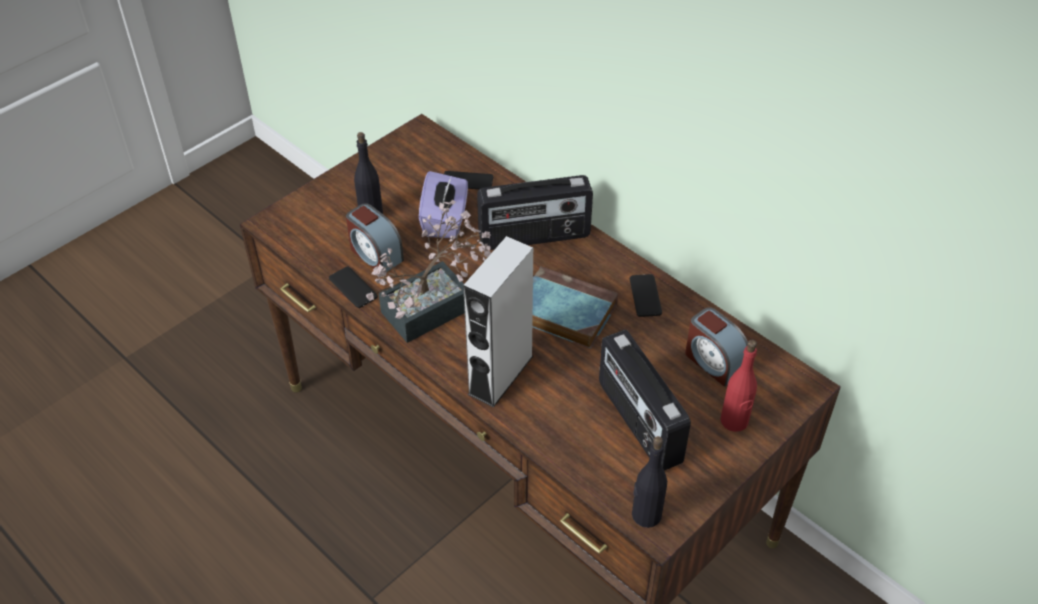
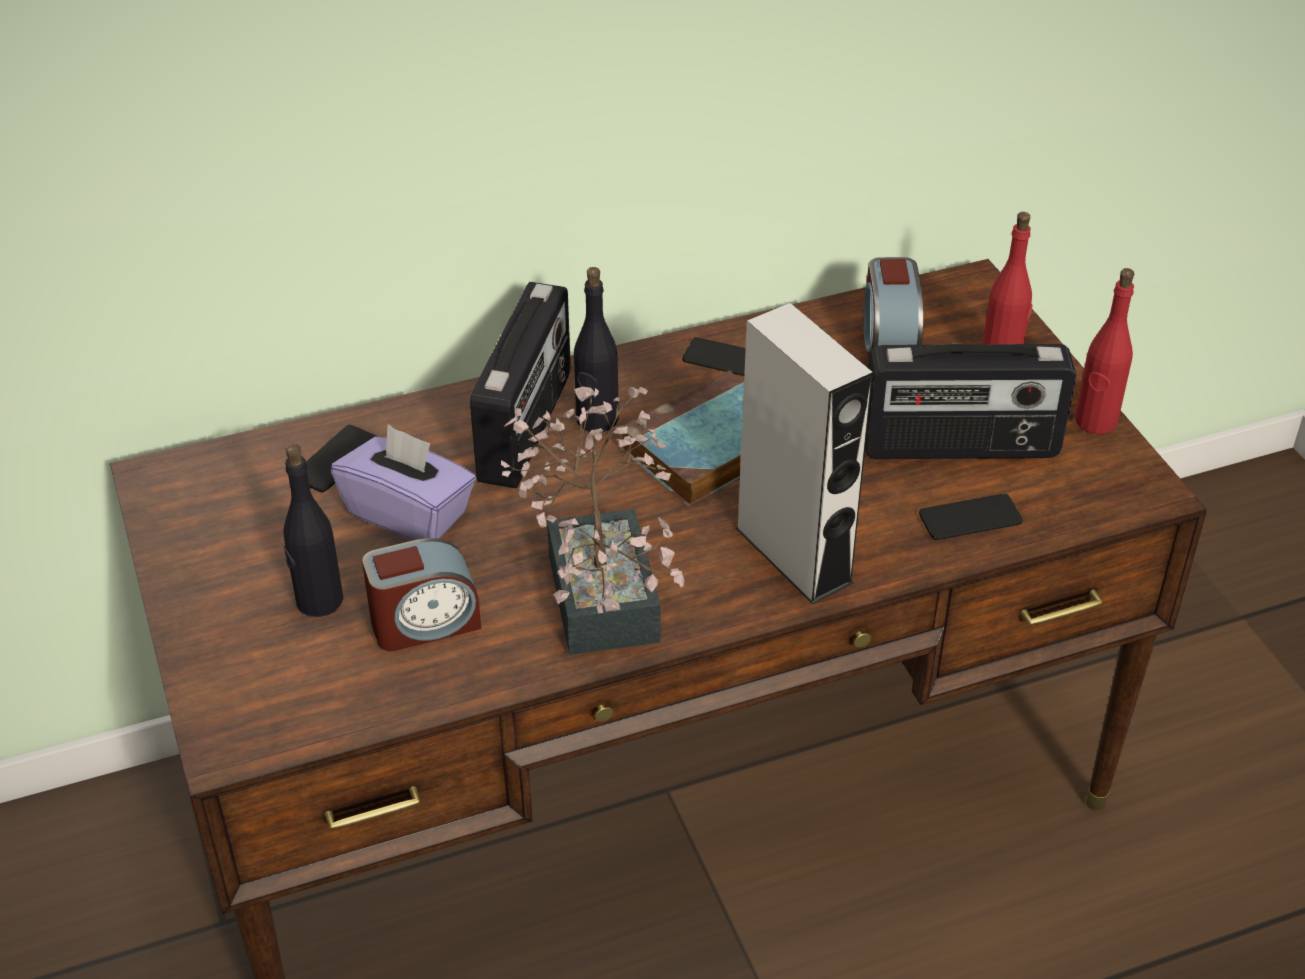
camera: 65 degrees left, 5 degrees down
(353, 288) = (486, 674): phone -> phone (970, 518)
(646, 515) = (1121, 495): black bottle -> black bottle (596, 420)
(709, 484) = (1095, 421): none -> red bottle
(713, 361) = (888, 343): alarm clock -> alarm clock turned 105 degrees clockwise

